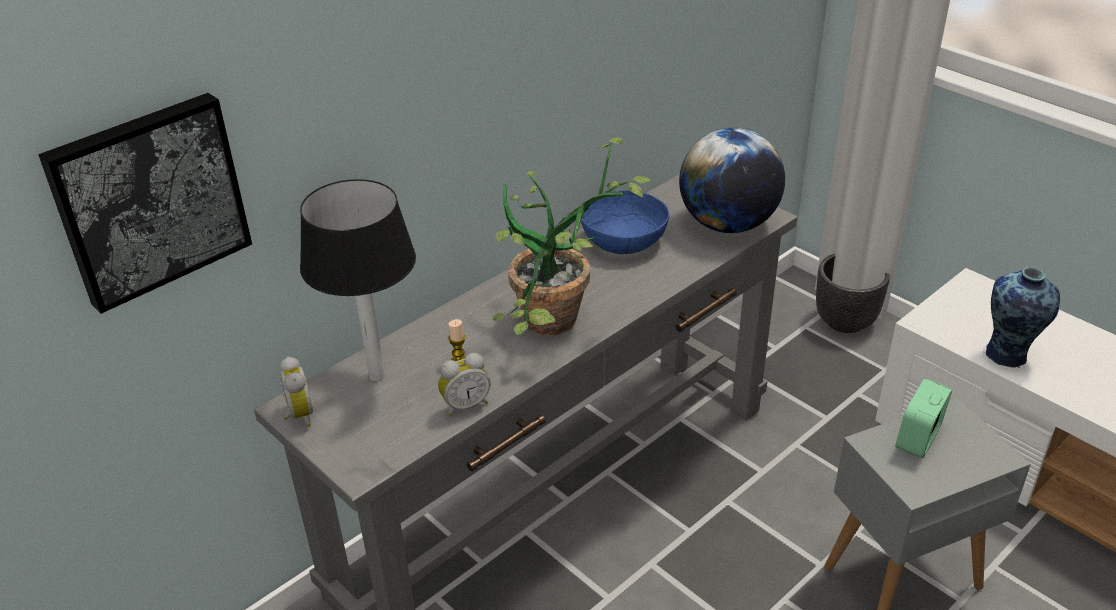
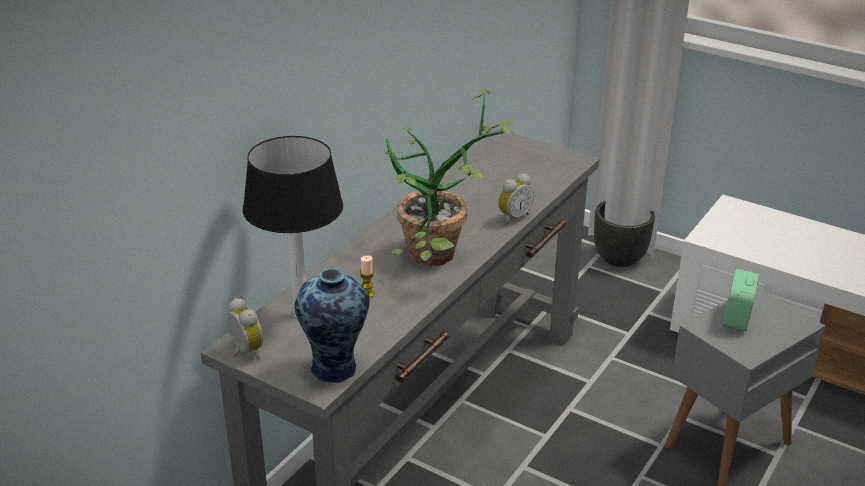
camera: 15 degrees left, 5 degrees down
(149, 199) = (134, 157): picture -> none
(465, 405) = (388, 326): alarm clock -> alarm clock (513, 217)
(623, 241) = (466, 189): blue bowl -> none
(728, 224) = (547, 169): globe -> none
(1008, 356) = (777, 254): vase -> vase (335, 370)

